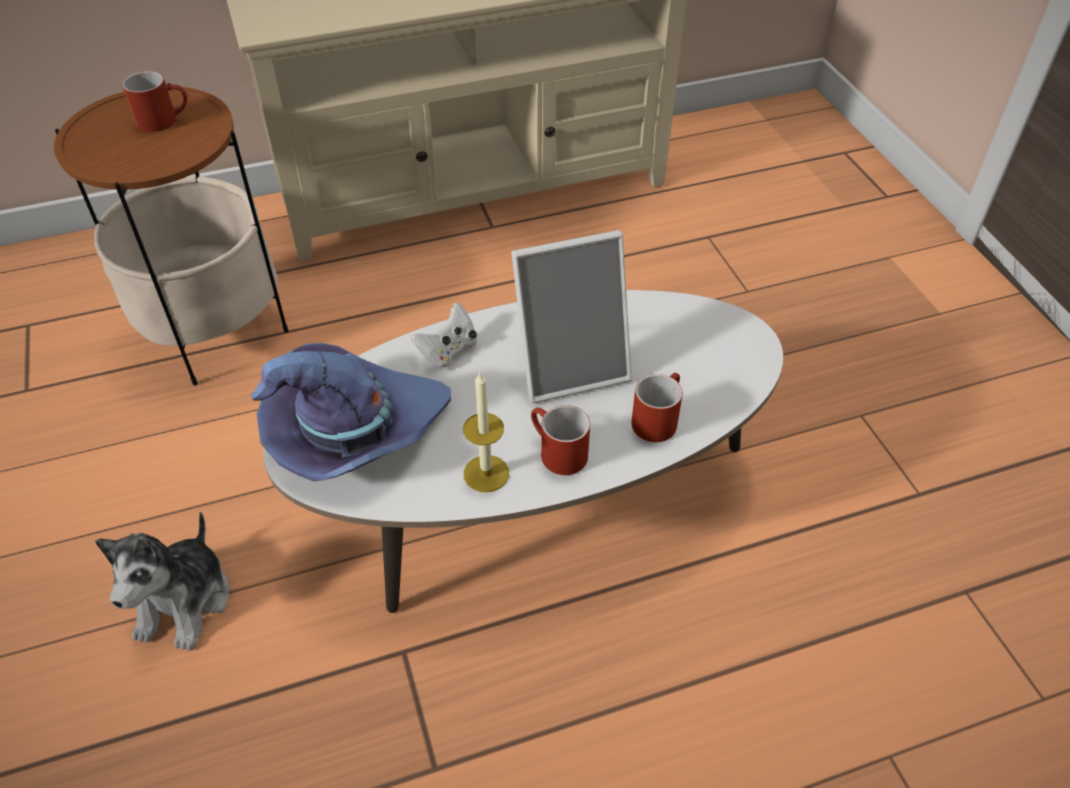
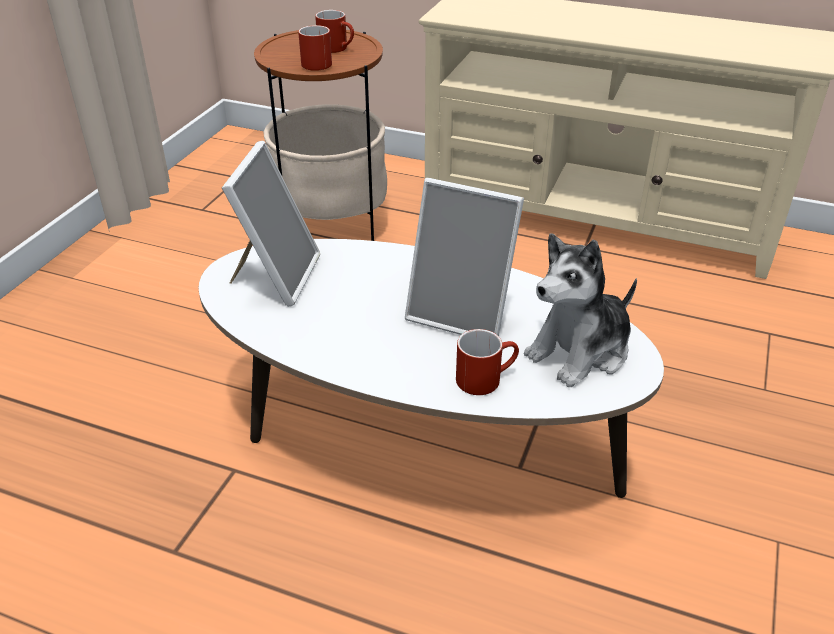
camera: 40 degrees right, 10 degrees down
(185, 602) = (154, 362): plush toy -> plush toy (580, 351)
(353, 431) = (275, 276): purple hat -> picture frame
(448, 351) = (390, 263): white game controller -> none
(486, 473) = (323, 343): candle -> none
(556, 452) = (384, 357): red mug -> red mug (315, 62)

